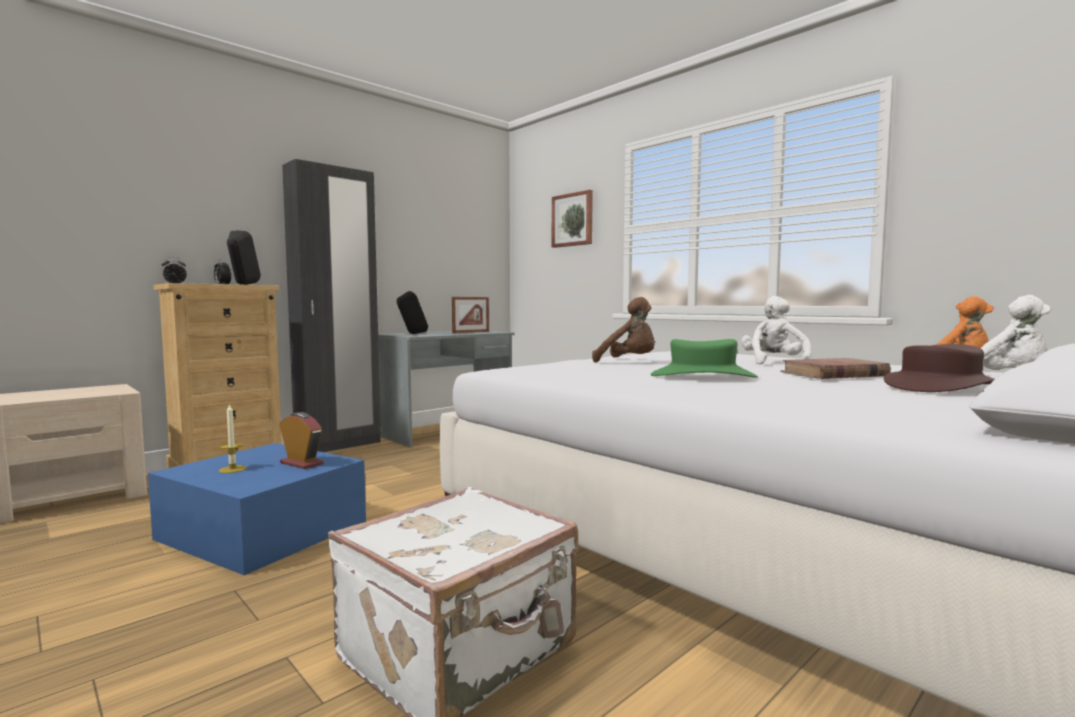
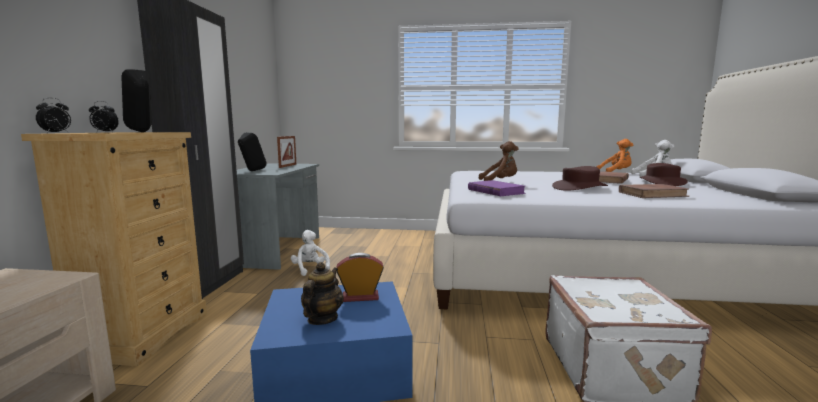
camera: 40 degrees left, 5 degrees up
(232, 469) = (322, 319): candle -> teapot
(549, 368) = (495, 191): none -> purple book
(573, 220) = (349, 76): picture -> none
(702, 376) = (579, 187): green hat -> brown hat
(769, 394) = (652, 194): none -> brown book
(774, 364) = (557, 176): white plush toy -> white plush toy (310, 269)

